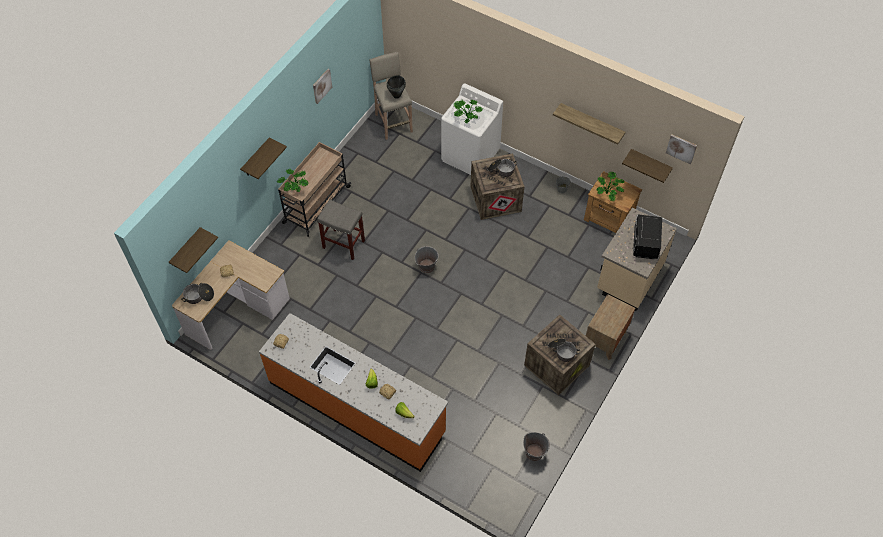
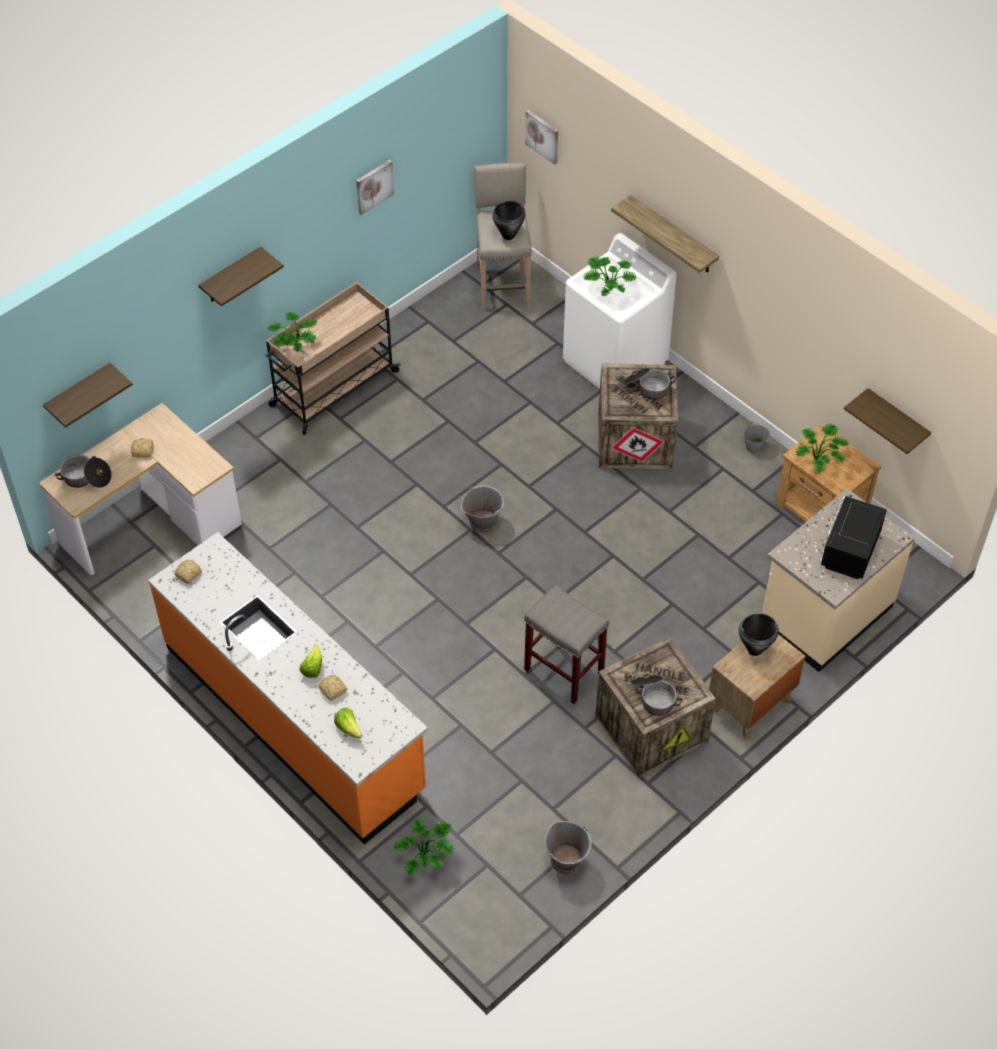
camera: 15 degrees right, 5 degrees down
(343, 244) = (357, 458): grey stool -> grey stool (563, 671)
(457, 470) = (426, 857): none -> potted plant
(591, 123) = (809, 331): shelf -> shelf (673, 235)
(607, 310) = (755, 649): none -> black cooking pot
(681, 148) = (945, 397): picture -> picture (542, 136)

